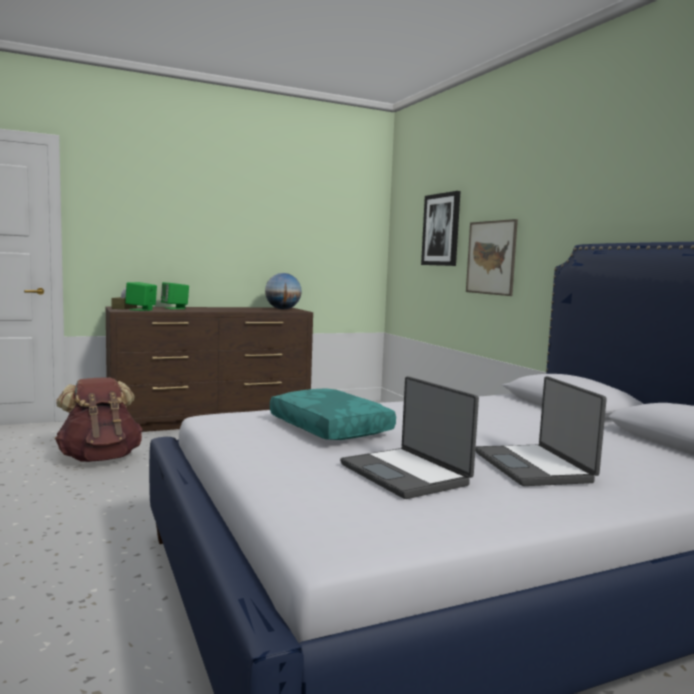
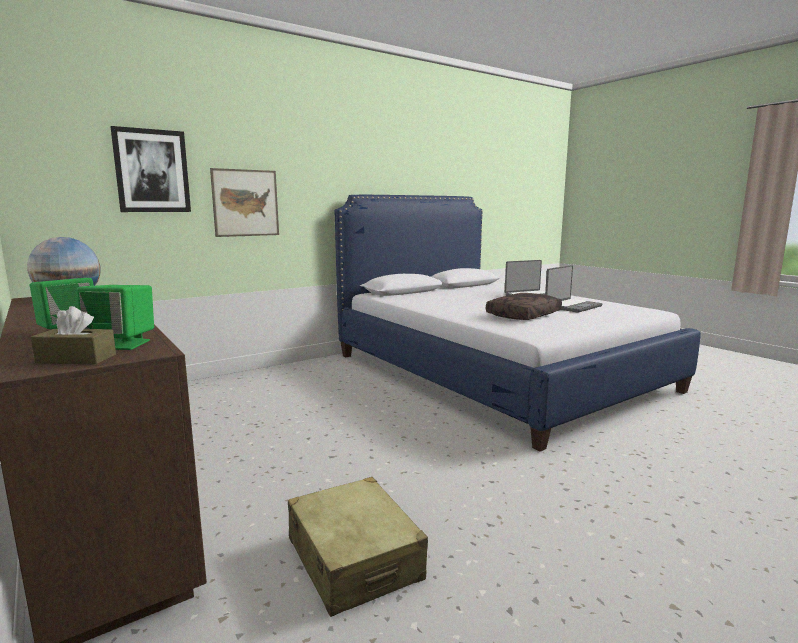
camera: 100 degrees left, 5 degrees up
(100, 458) = (354, 559): brown backpack -> beige suitcase
(327, 428) = (524, 315): turquoise pillow -> brown pillow

